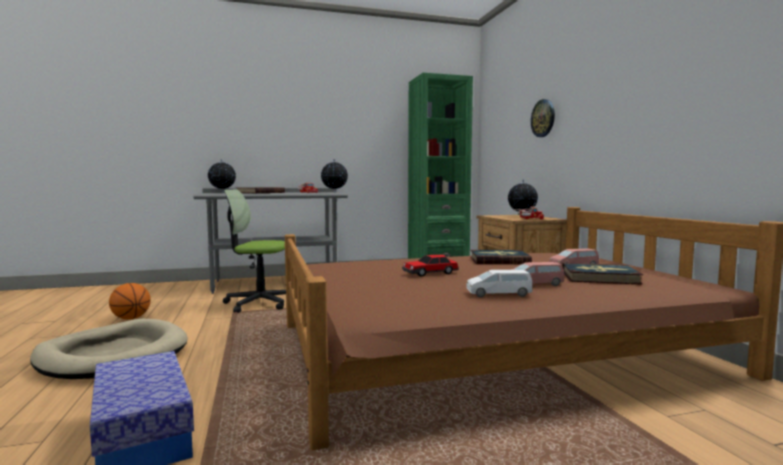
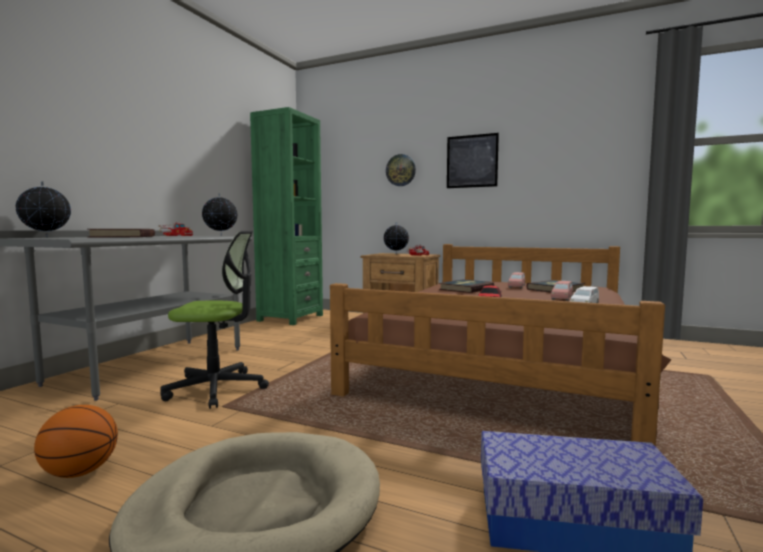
camera: 50 degrees left, 0 degrees up
(259, 303) = (217, 389): office chair -> office chair turned 135 degrees counterclockwise
(603, 98) = (472, 161): none -> picture

